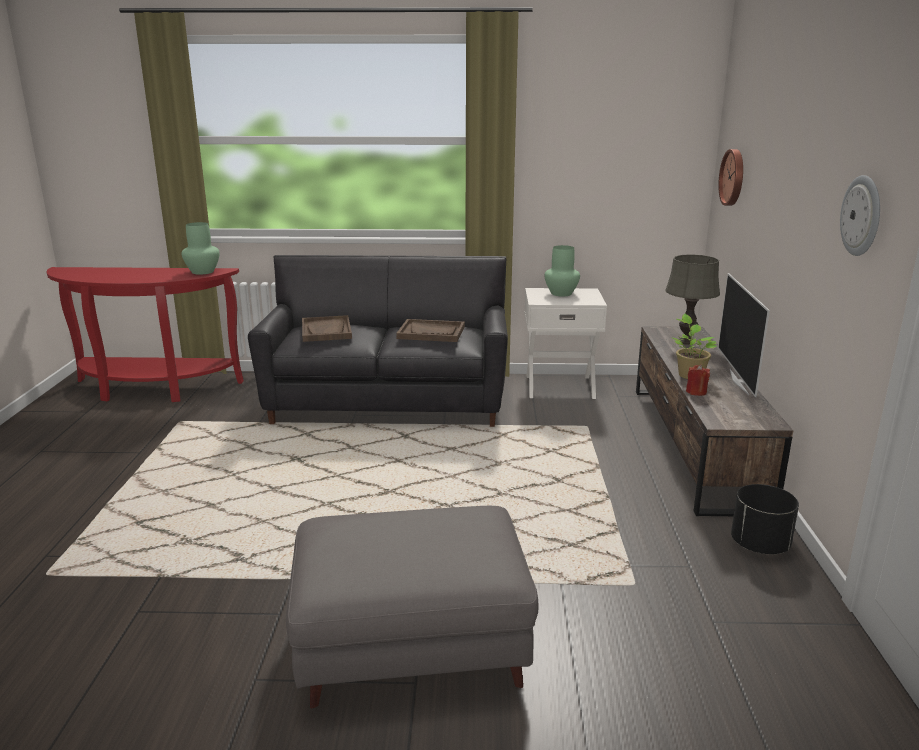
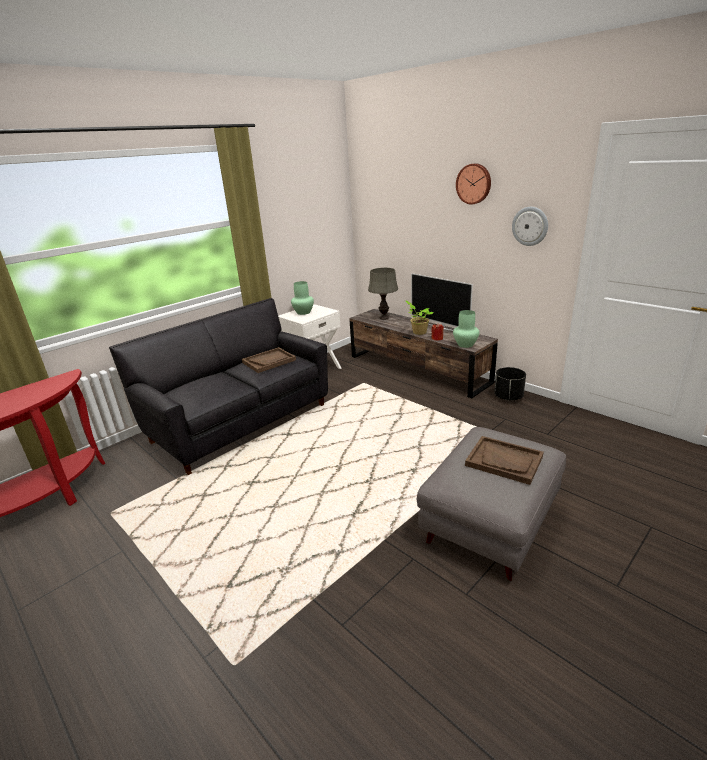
camera: 45 degrees left, 5 degrees up
(202, 272) = (53, 382): green vase -> green vase (465, 345)
(326, 331) = (200, 387): brown tray -> brown tray (504, 461)
(733, 177) = (381, 221): wall clock -> wall clock (474, 184)

